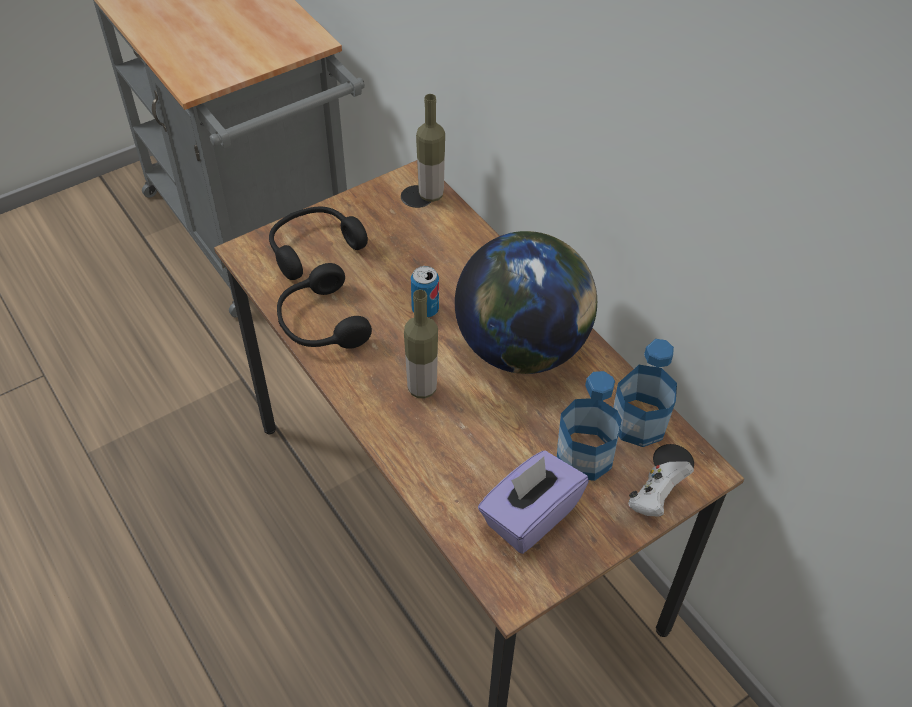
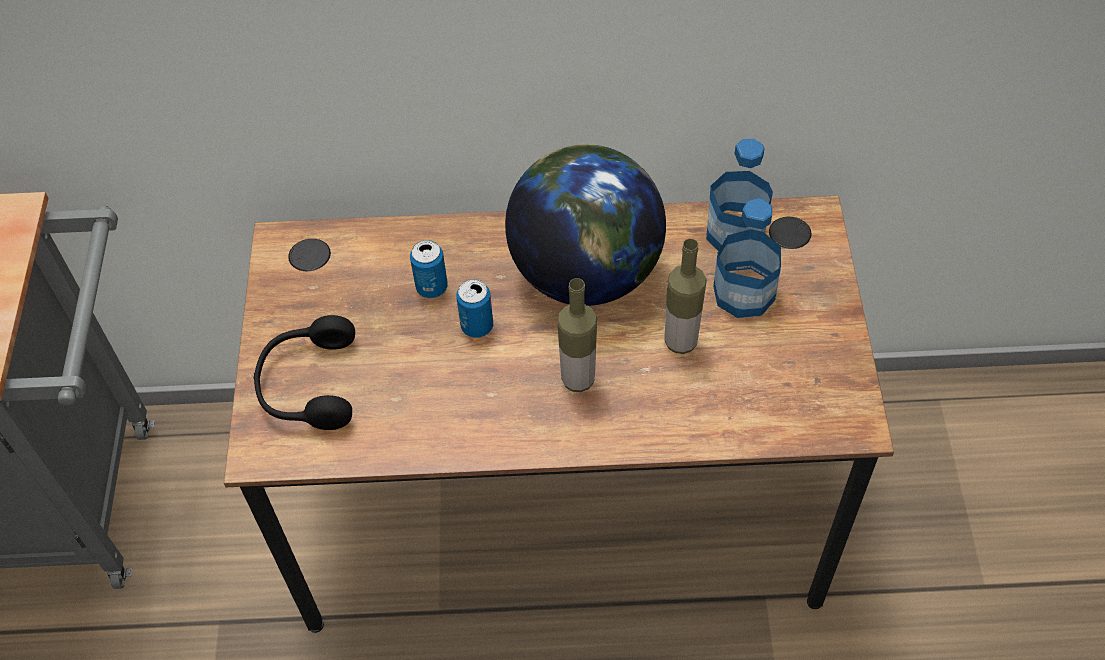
camera: 55 degrees left, 5 degrees up
(320, 323) = (424, 428): black headphones -> none
(431, 195) = (319, 241): bottle -> bottle (680, 342)
(439, 269) = (432, 287): none -> can
(529, 516) = (782, 368): purple tissue box -> none
(655, 499) = (822, 267): white game controller -> none

